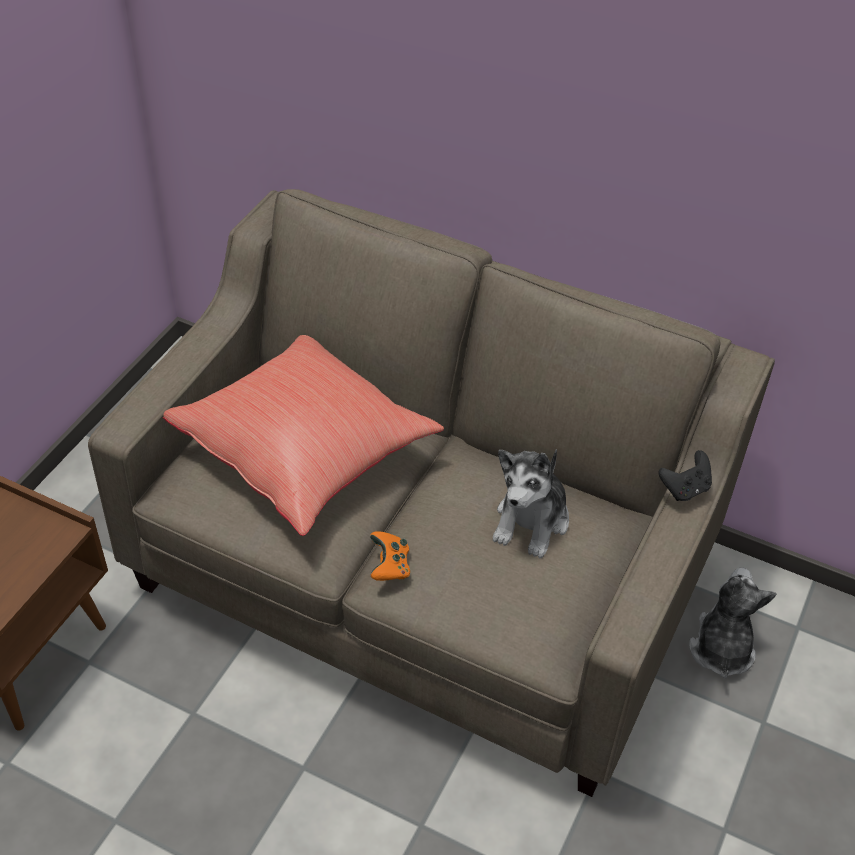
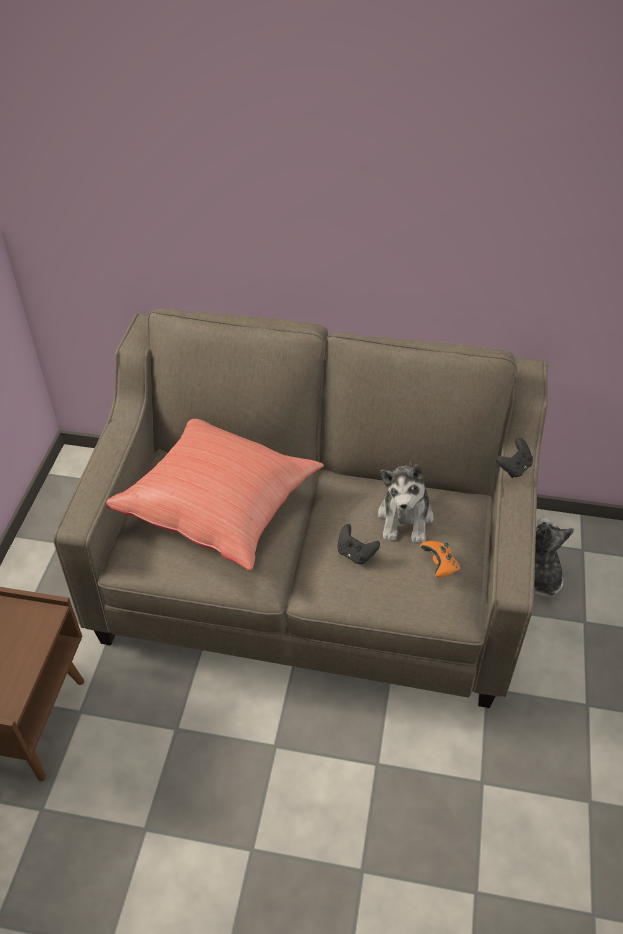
camera: 15 degrees left, 0 degrees up
(390, 566) = (316, 577): orange game controller -> orange game controller (440, 565)
(449, 550) = (355, 554): none -> black game controller

